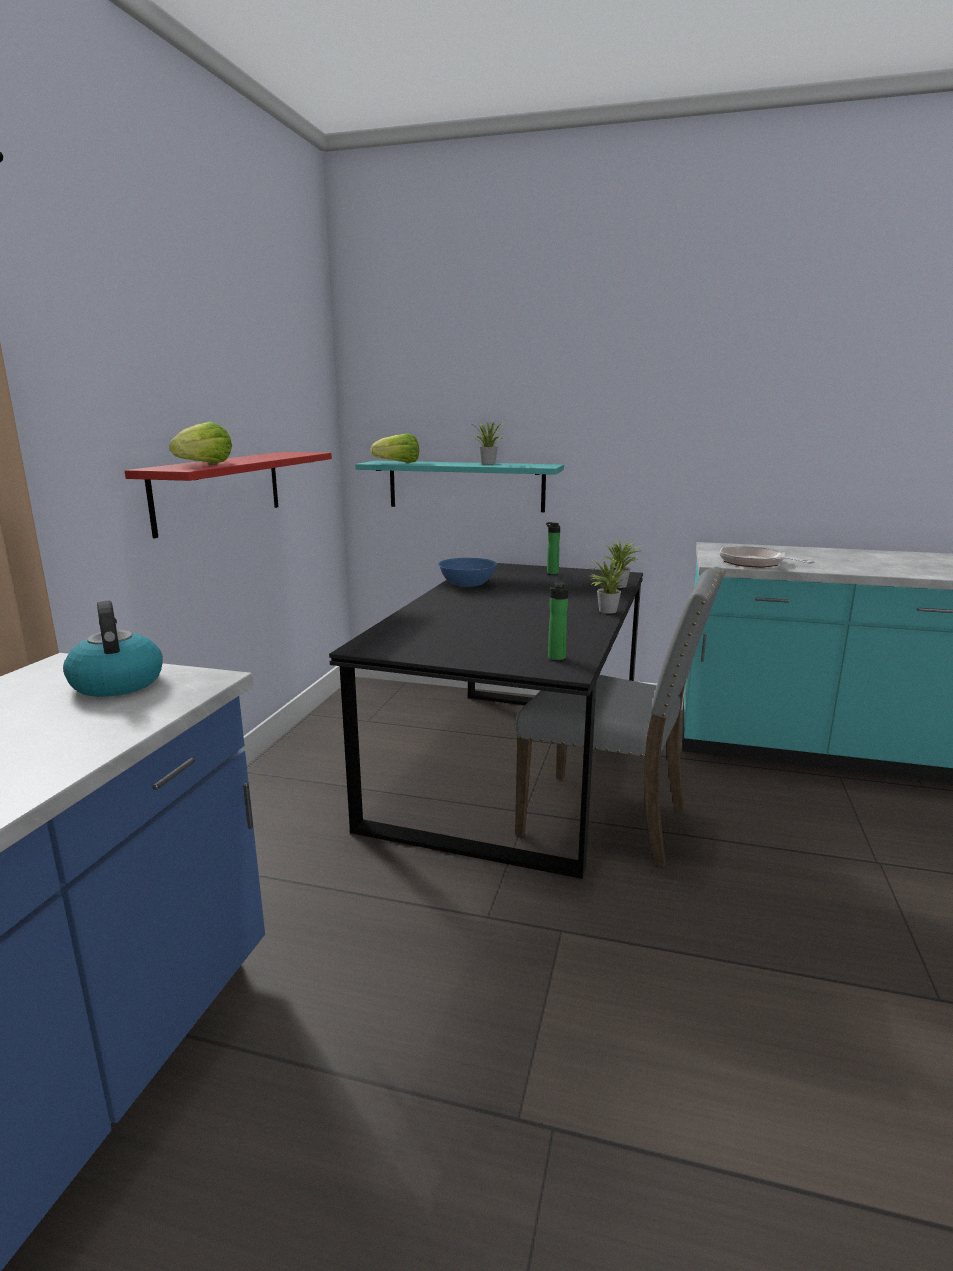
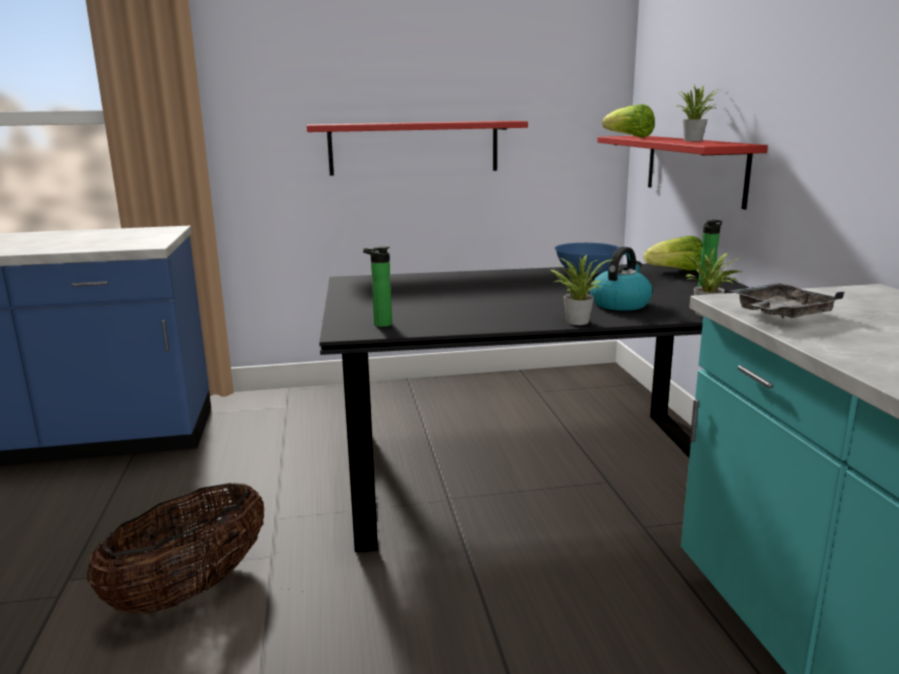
camera: 65 degrees right, 0 degrees up
(116, 683) = (139, 238): kettle -> kettle (620, 304)
(204, 464) = (359, 123): lettuce -> lettuce (676, 271)
(466, 486) = (694, 168): turquoise shelf -> red shelf
(594, 998) = (190, 589): none -> basket
(608, 820) = (473, 547): grey chair -> none
(755, 563) = (780, 314): frying pan -> grey tray

